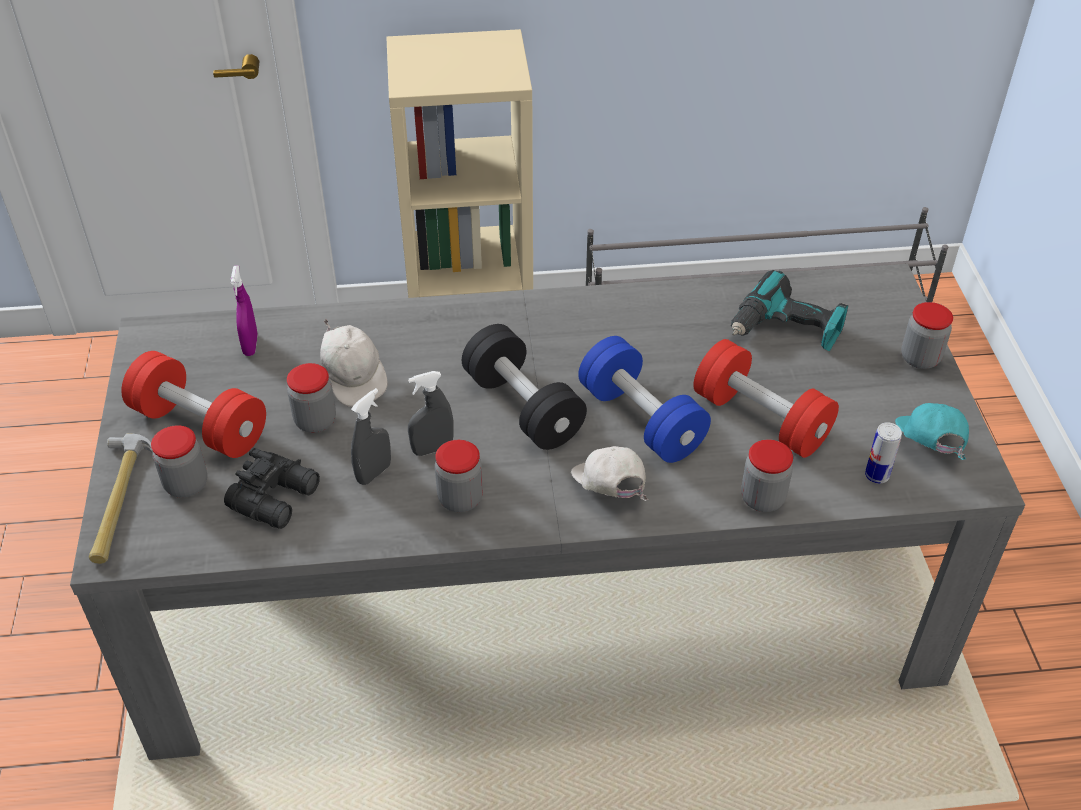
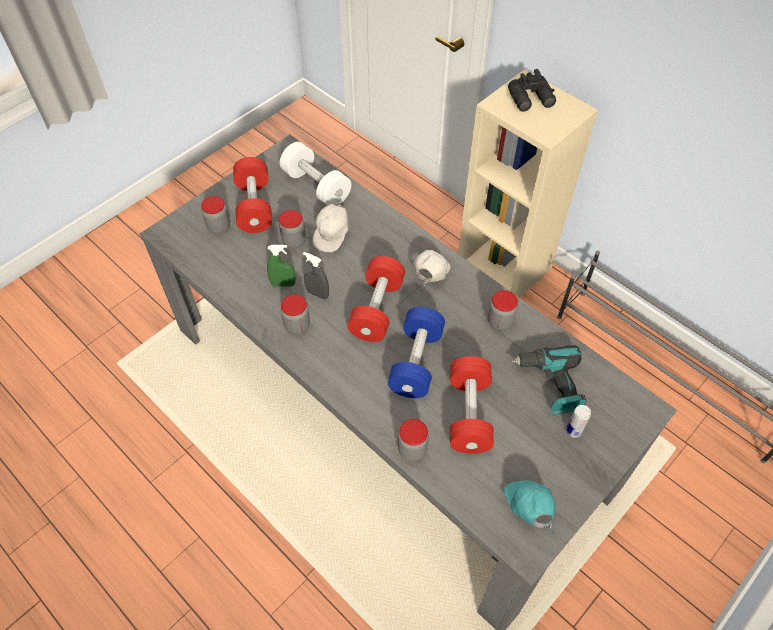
camera: 50 degrees right, 10 degrees up
(118, 500) = (192, 214): hammer -> none
(250, 345) = (316, 186): purple spray bottle -> white dumbbell
(277, 497) = (239, 262): black binoculars -> black binoculars (532, 100)
(374, 473) = (283, 284): grey spray bottle -> green spray bottle
(523, 407) = (377, 309): black dumbbell -> red dumbbell
(609, 491) = (355, 380): white cap -> white cap (430, 275)
(876, 475) = (480, 494): can -> can (573, 431)
(920, 358) = (598, 463): jar -> jar (500, 322)
(928, 447) = (528, 508): turquoise cap -> turquoise cap turned 60 degrees counterclockwise

